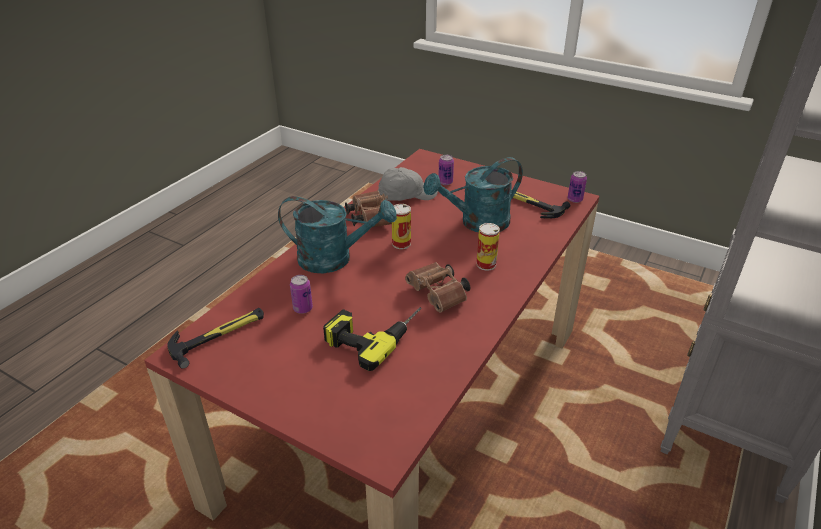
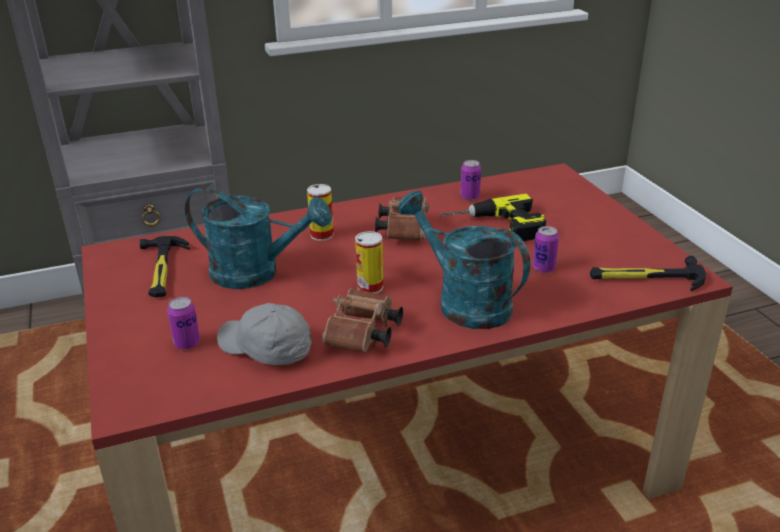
camera: 140 degrees left, 5 degrees down
(575, 199) = (113, 252): can -> can (470, 197)

